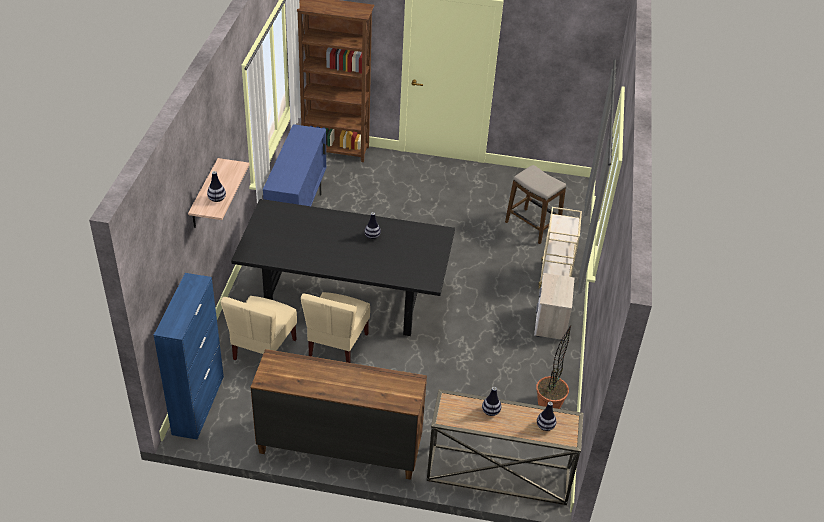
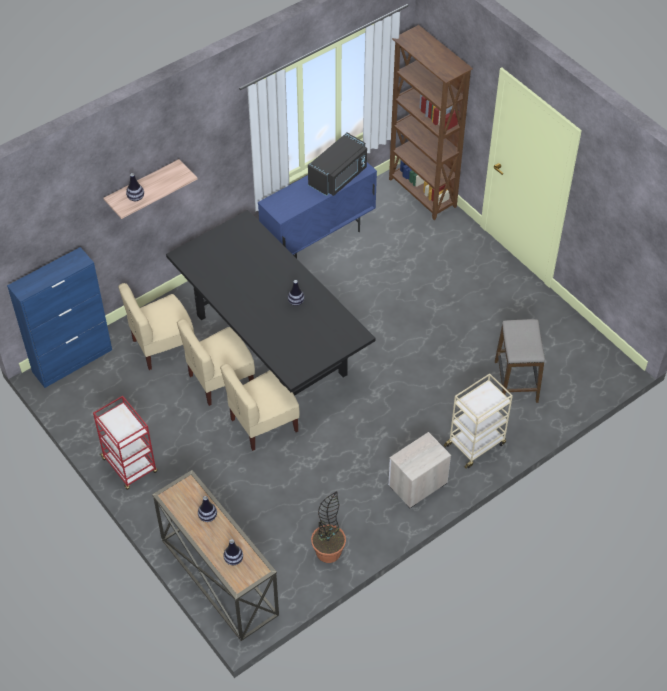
camera: 45 degrees right, 10 degrees up
(303, 145) = (339, 177): none -> black microwave
(339, 447) = (130, 466): brown dresser -> red cart
(404, 353) = (263, 424): none -> beige chair

